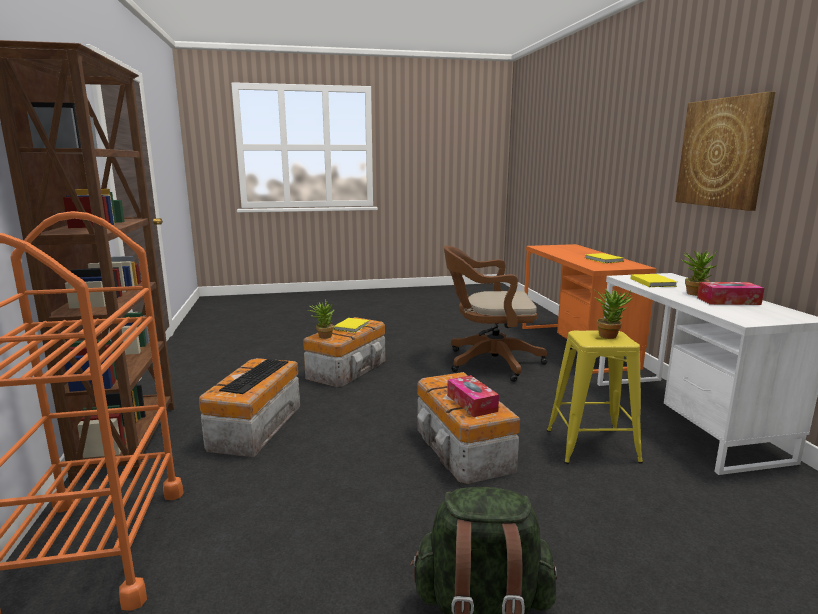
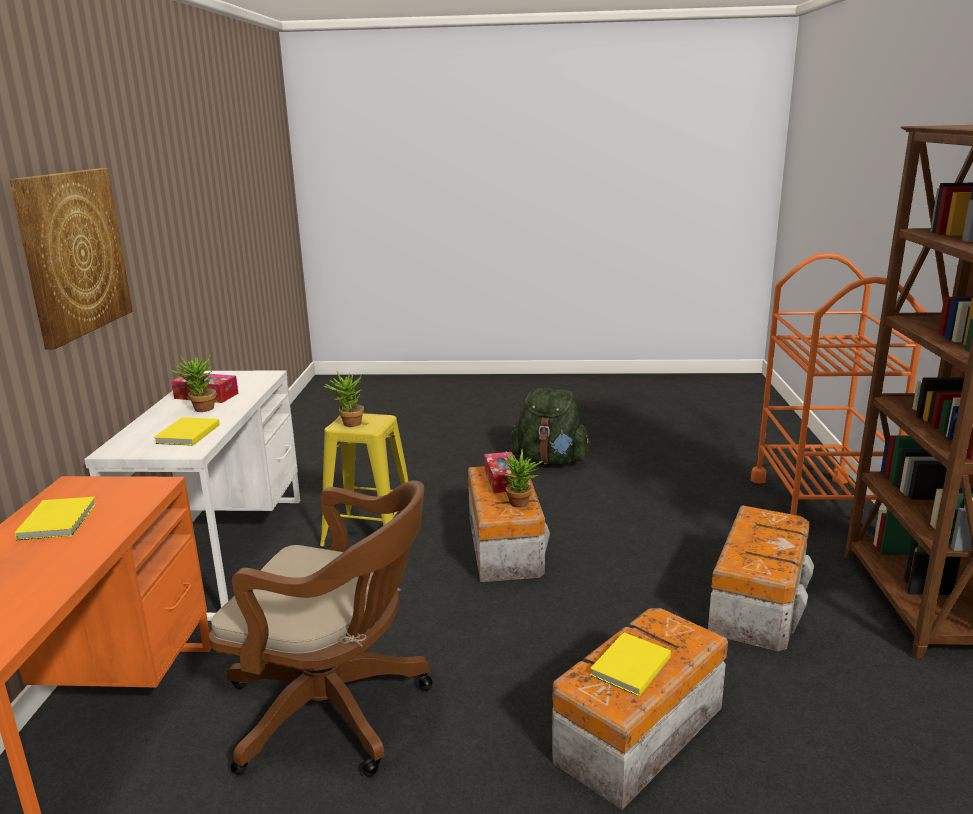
camera: 165 degrees left, 5 degrees up
(257, 376) = (756, 540): keyboard -> none
(323, 336) = (688, 633): potted plant -> potted plant (522, 504)

